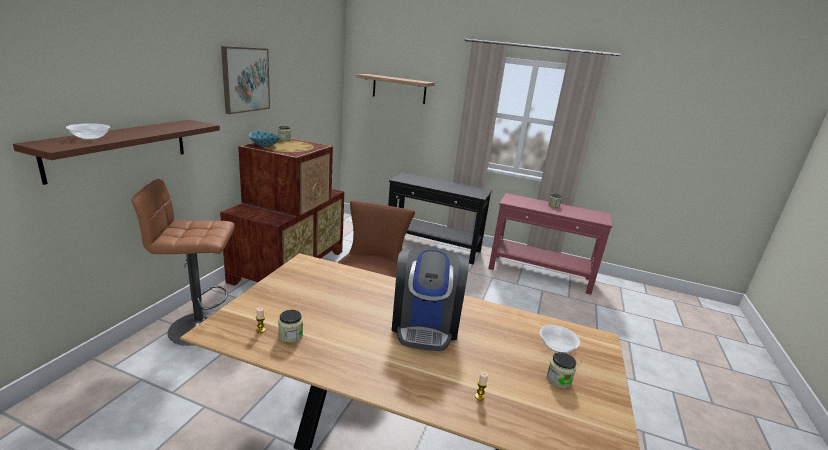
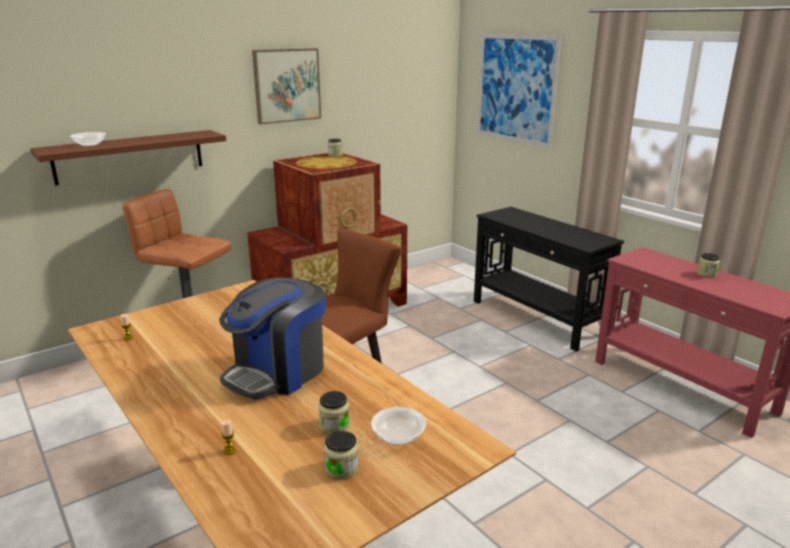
camera: 35 degrees right, 0 degrees up
(265, 145) = (301, 160): bowl -> none
(290, 336) = (144, 349): jar -> jar (334, 425)
(399, 89) = (516, 89): shelf -> picture

